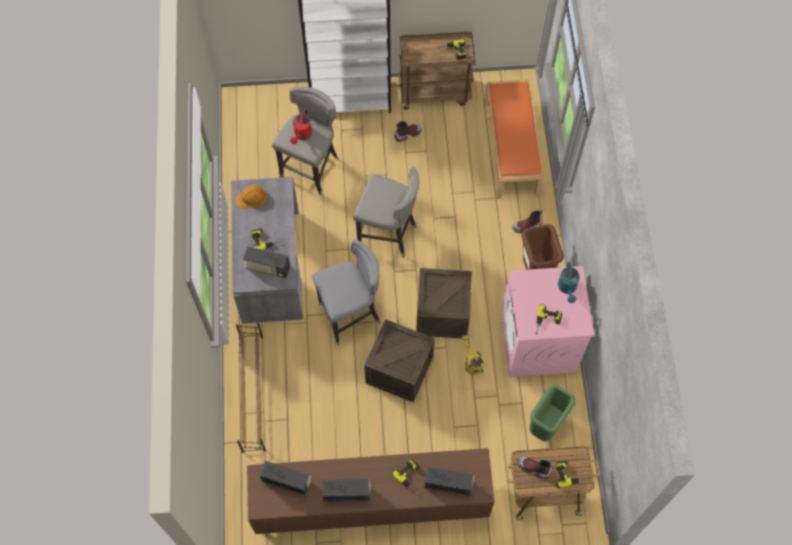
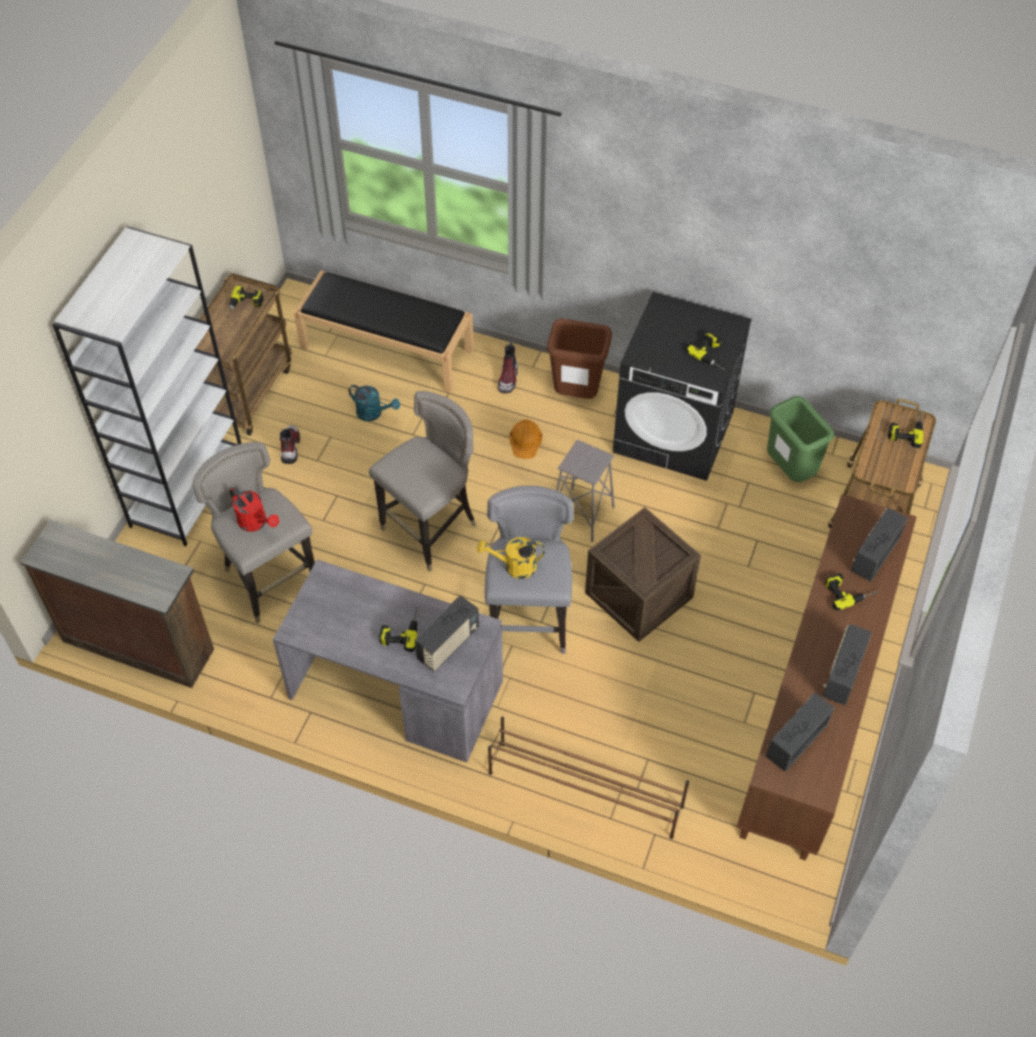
camera: 65 degrees left, 10 degrees down
(241, 128) = (138, 643): none -> brown dresser
(251, 198) = (320, 623): orange hard hat -> orange hard hat (525, 440)
(442, 313) = (582, 515): crate -> grey stool
(471, 362) = (668, 511): yellow watering can -> yellow watering can (514, 566)
(511, 149) = (388, 348): orange bench -> black bench
(534, 468) = (884, 462): boot -> none
(538, 342) = (674, 432): pink washing machine -> black washing machine
(567, 288) = (676, 317): turquoise watering can -> turquoise watering can (373, 413)

